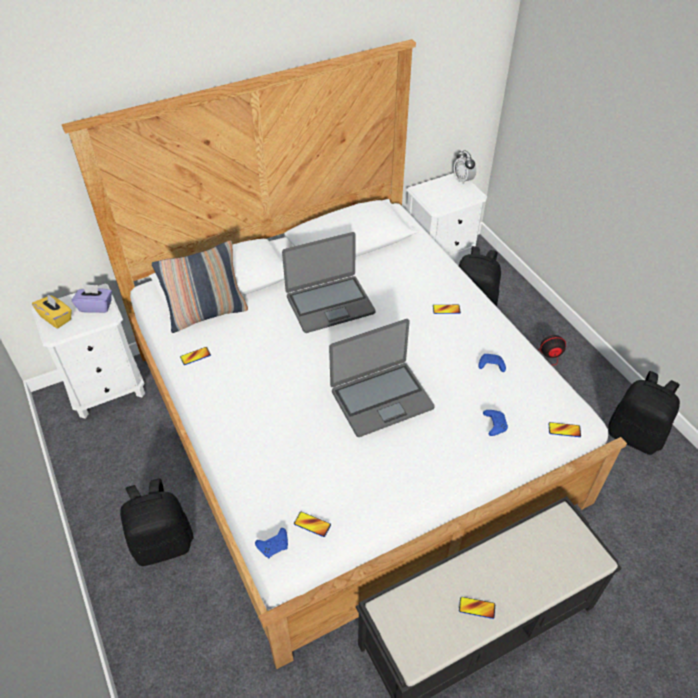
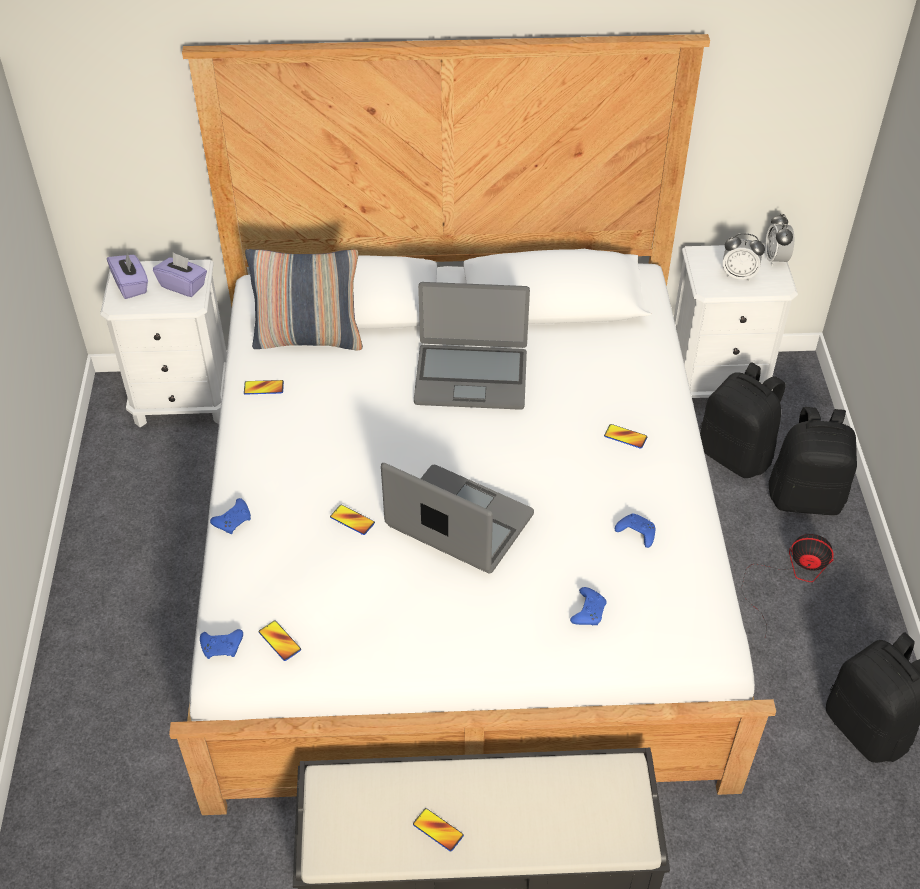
camera: 25 degrees right, 0 degrees up
(56, 318) = (131, 285): yellow tissue box -> purple tissue box
(163, 543) = (151, 613): black backpack -> black backpack (806, 497)
(228, 453) = (234, 520): none -> blue game controller
(381, 398) = (458, 522): laptop -> laptop turned 150 degrees counterclockwise
(449, 195) = (738, 275): none -> alarm clock
(564, 430) = (681, 655): phone -> phone (352, 520)

